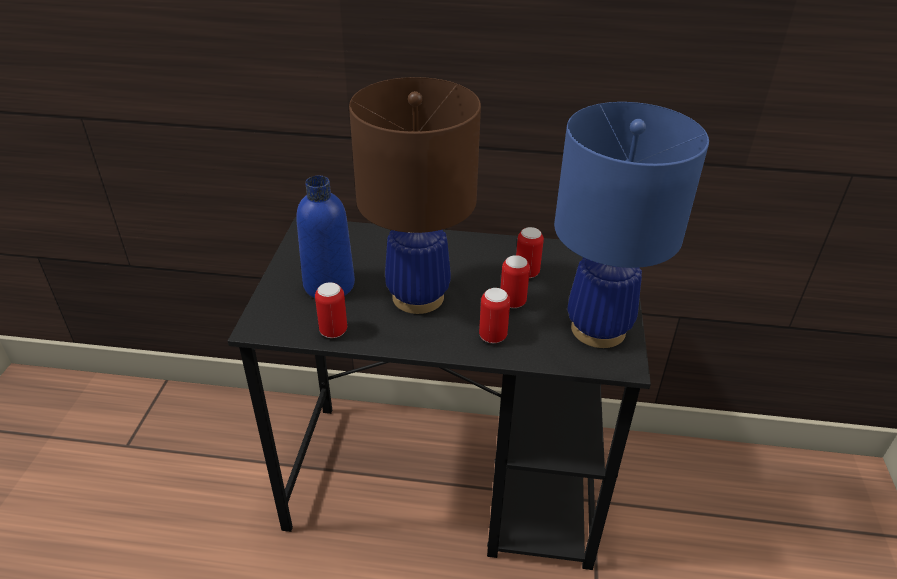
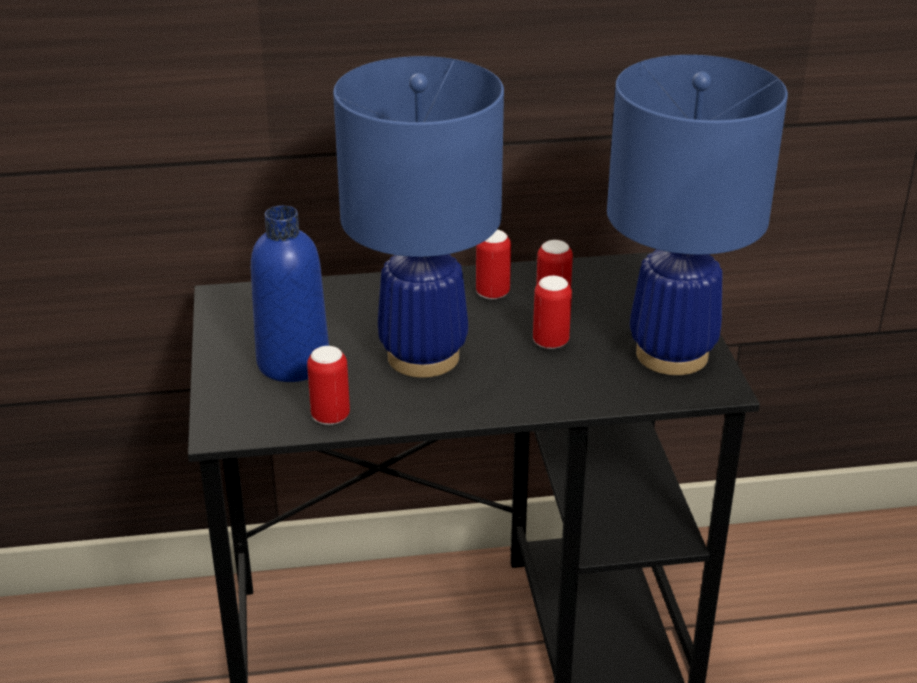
camera: 15 degrees left, 5 degrees down
(418, 297) = (424, 356): brown table lamp -> blue table lamp
(493, 336) = (544, 385): can -> can (492, 293)

